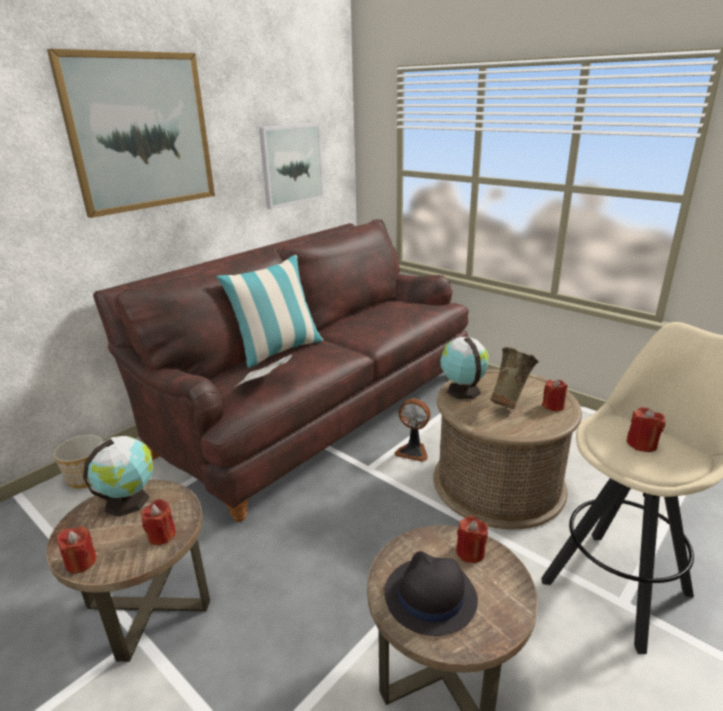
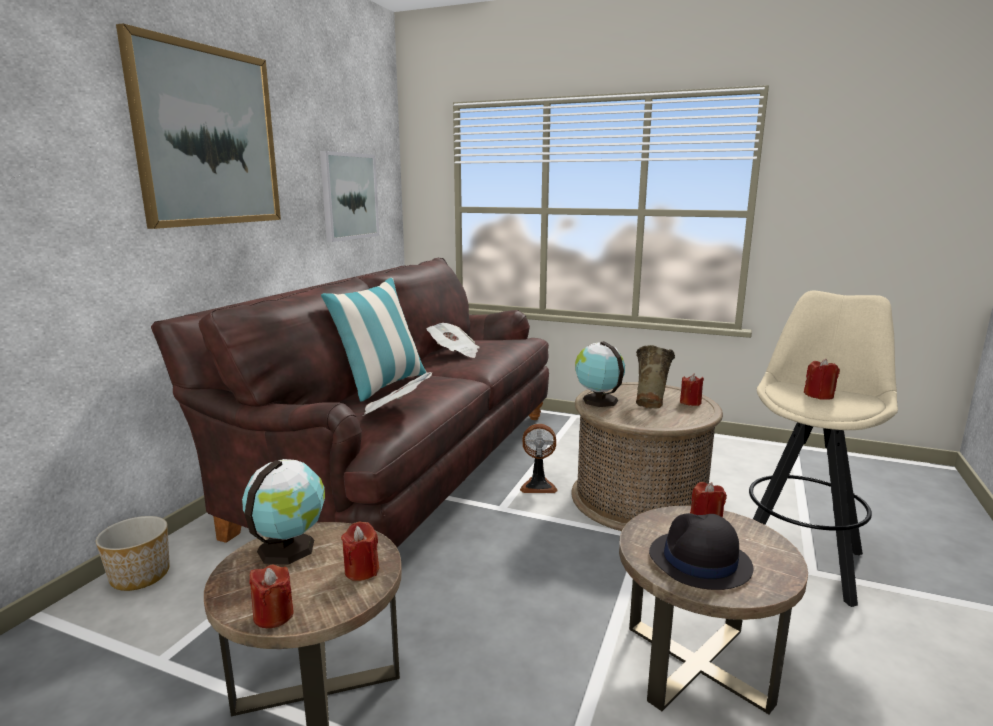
camera: 20 degrees left, 10 degrees down
(363, 318) = (454, 353): none -> newspaper

